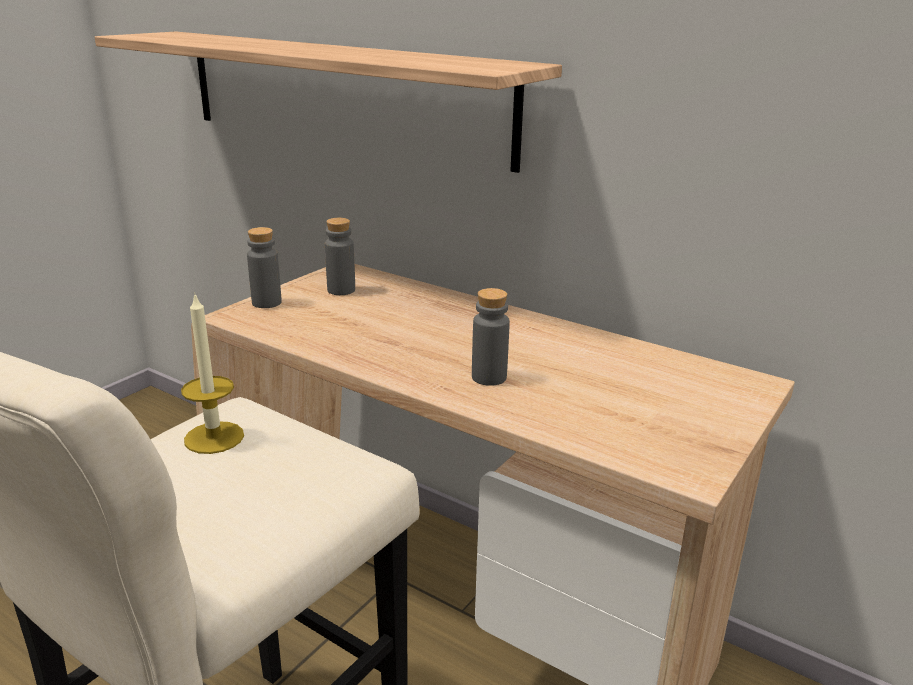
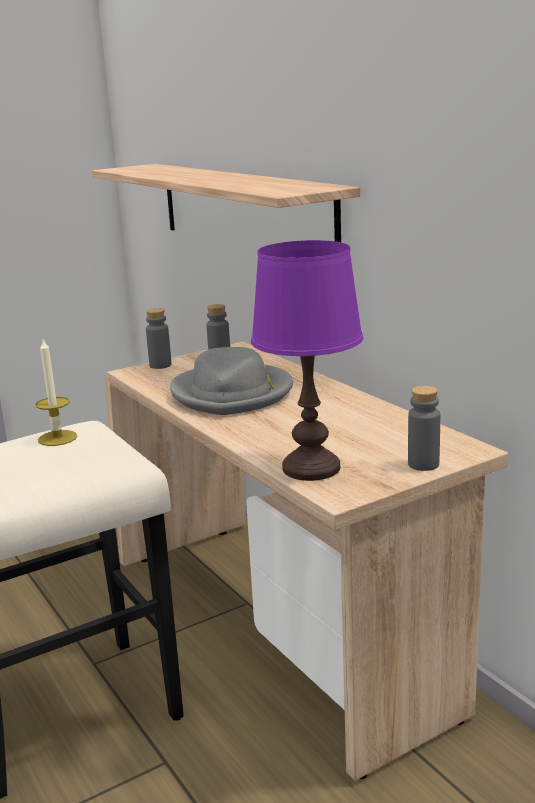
camera: 25 degrees right, 5 degrees down
(404, 336) = (233, 393): none -> grey hat
(489, 377) = (264, 424): grey bottle -> grey bottle (423, 464)
(615, 437) = (312, 468): none -> purple table lamp

